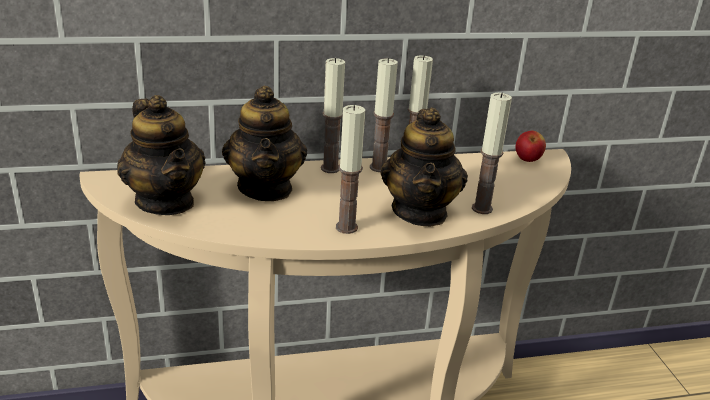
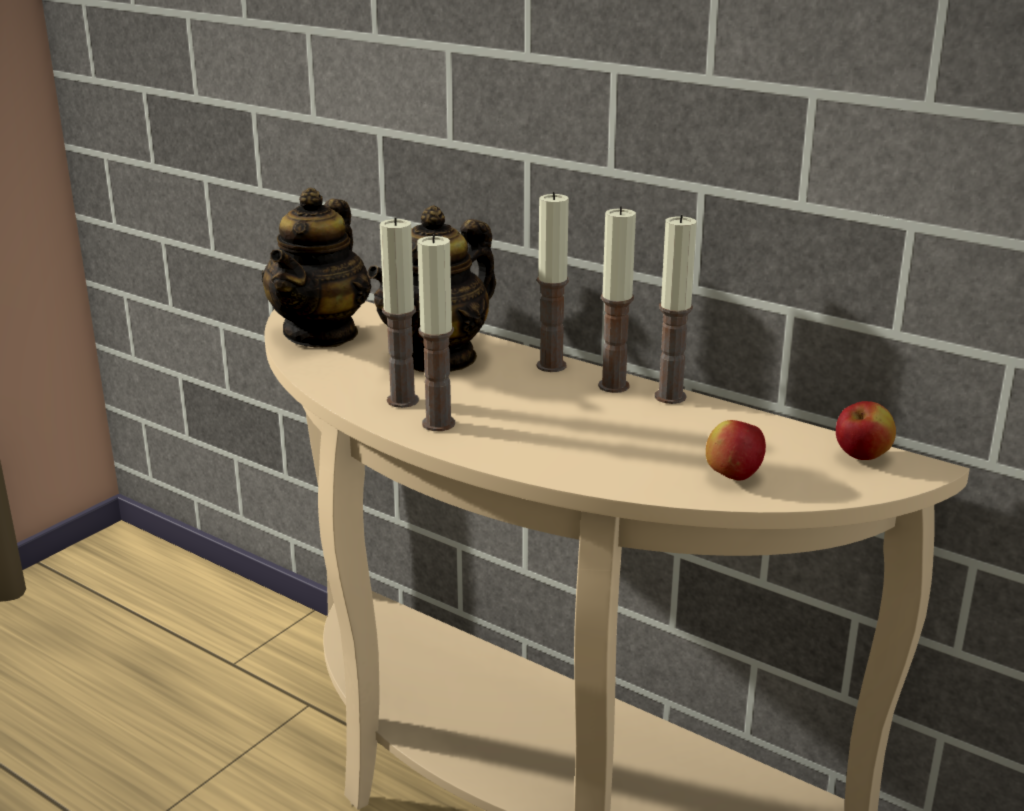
camera: 50 degrees right, 5 degrees down
(420, 212) = (558, 445): teapot -> none
(482, 208) = (648, 476): candle -> candle (403, 400)
(508, 192) = (733, 476): none -> apple

